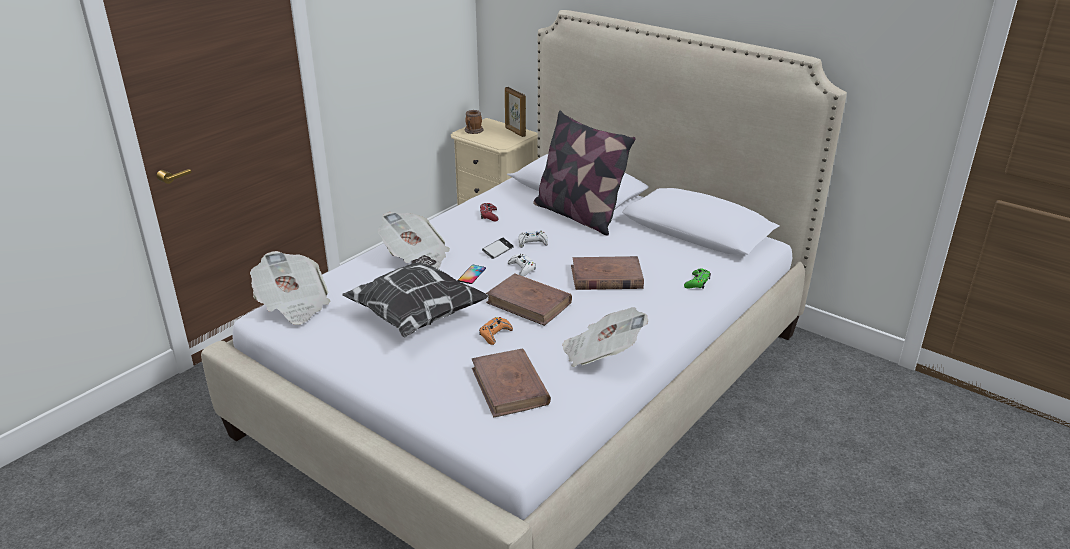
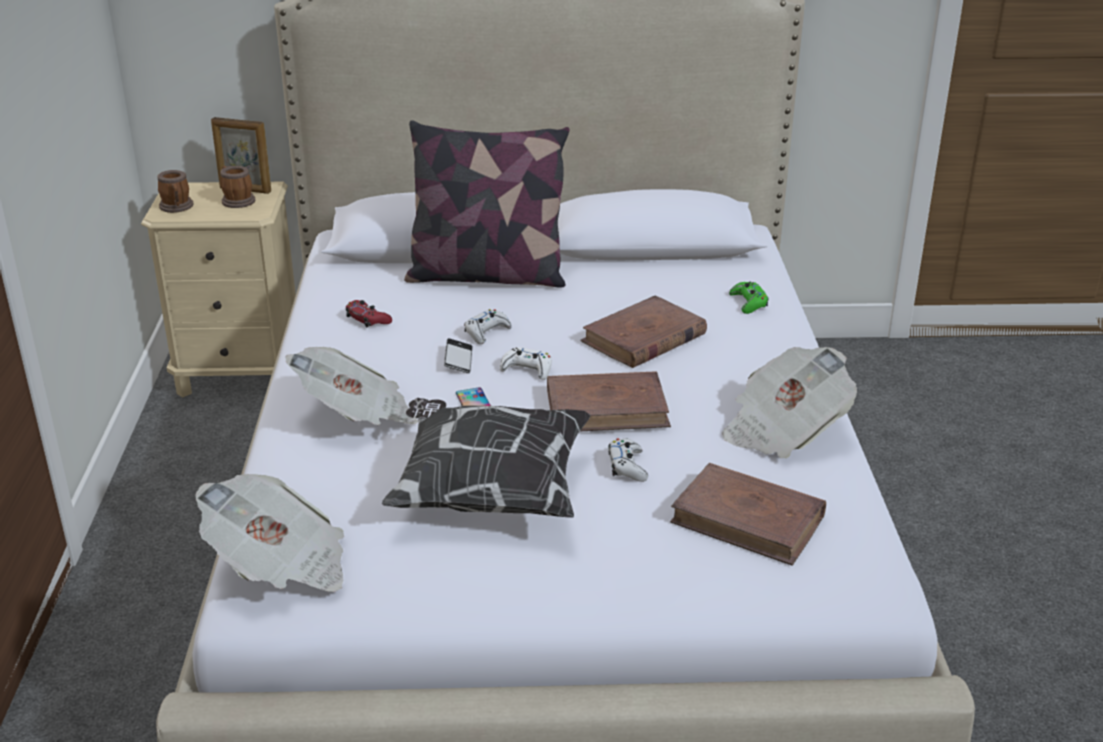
camera: 40 degrees left, 0 degrees up
(495, 334) = (627, 466): orange game controller -> white game controller
(503, 136) = (236, 200): none -> mug

